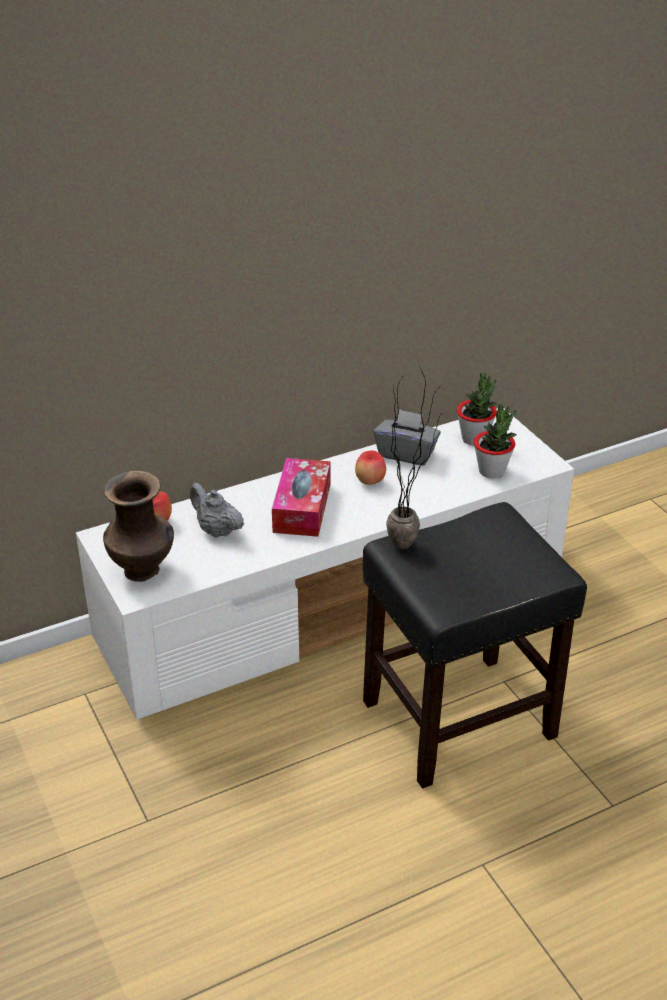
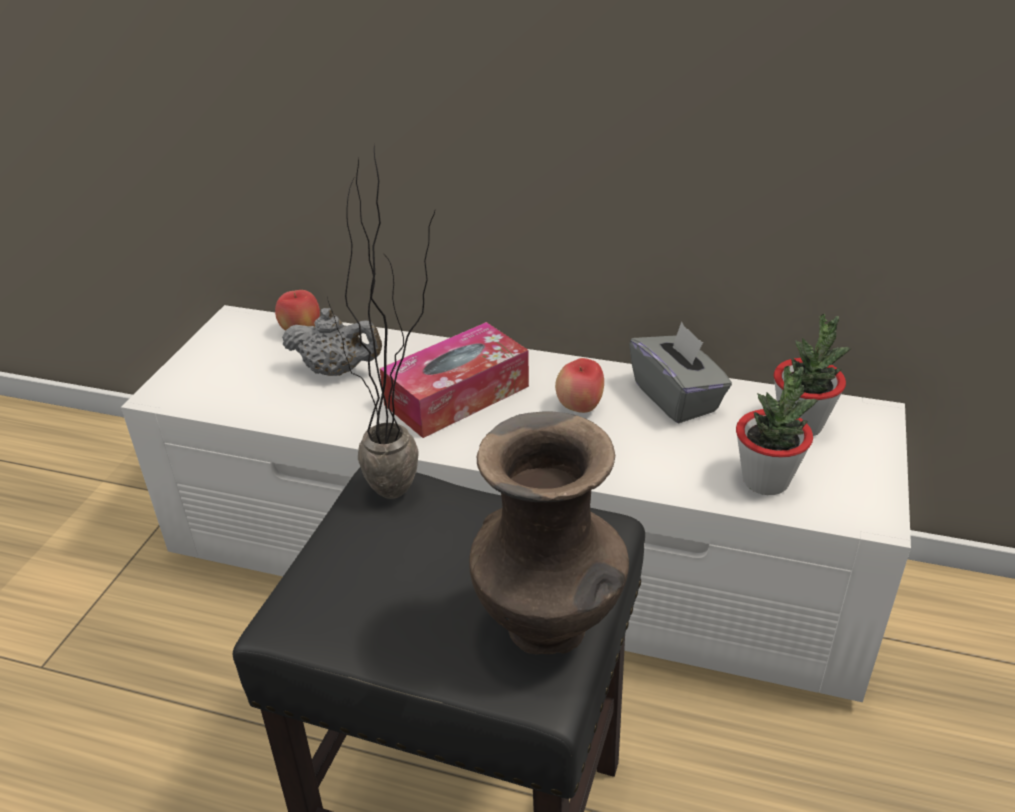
camera: 45 degrees right, 0 degrees up
(143, 571) = (209, 373): brown vase -> brown vase (550, 629)
(216, 530) = (337, 371): grey teapot -> grey teapot turned 105 degrees clockwise

